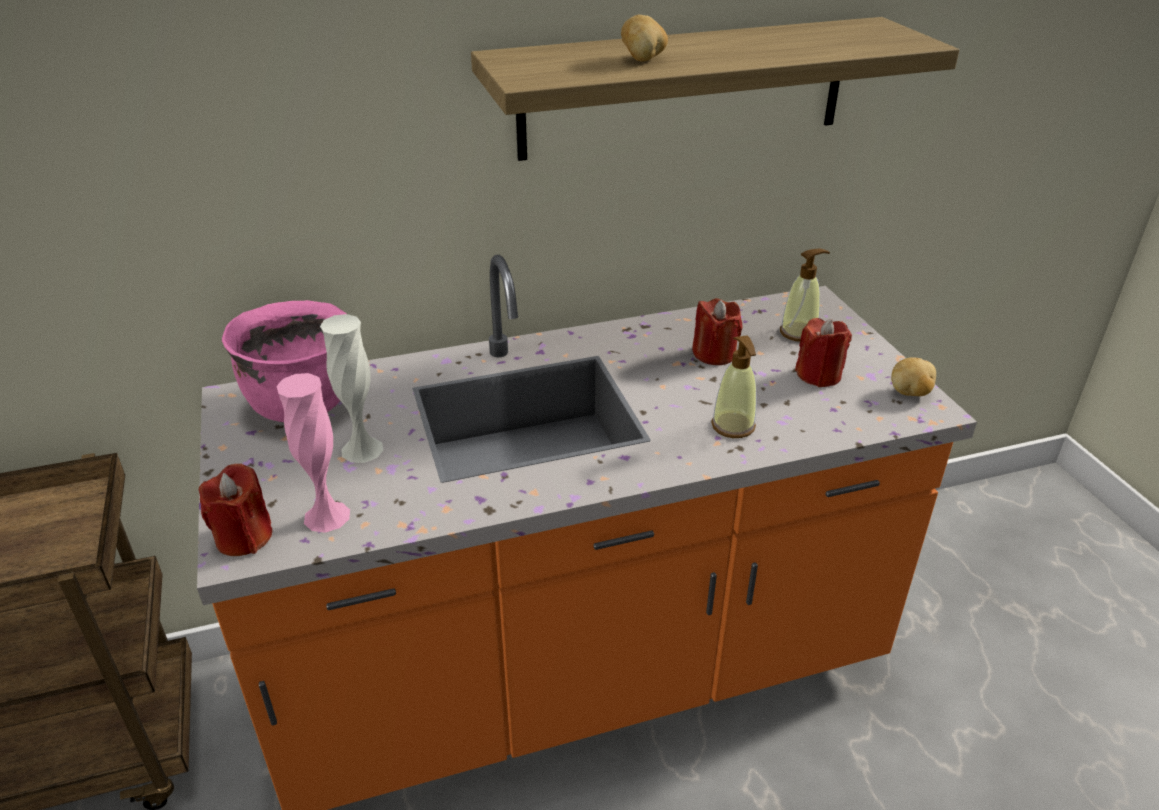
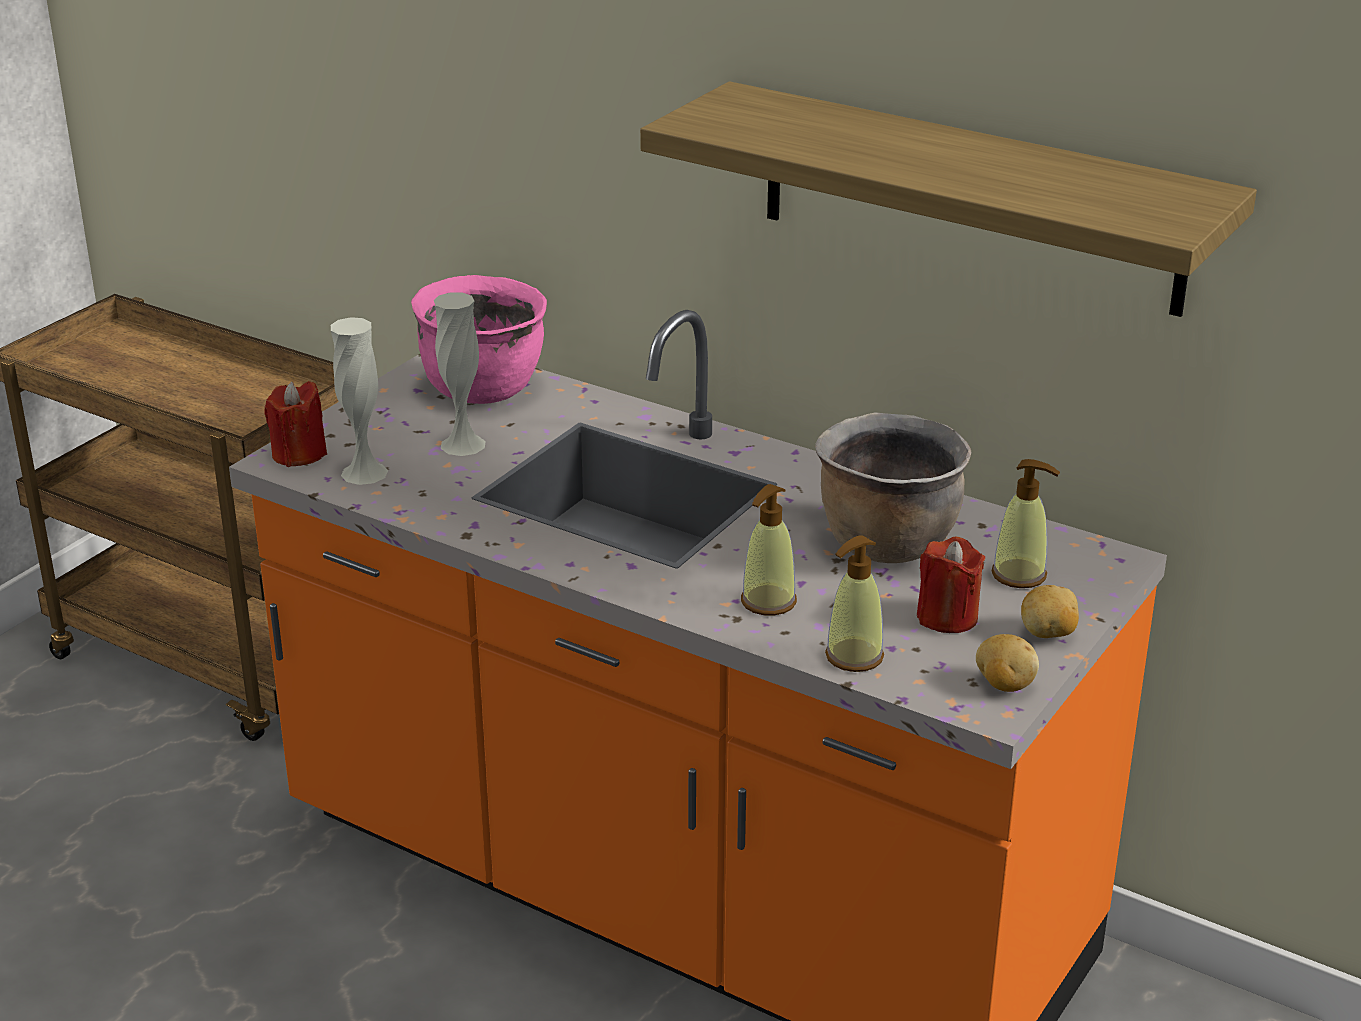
camera: 50 degrees right, 5 degrees down
(327, 516) = (364, 473): pink vase -> white vase
(643, 59) = (835, 141): potato -> potato (1048, 633)
(714, 354) = (887, 542): red candle -> brown cooking pot
(830, 427) = (854, 656): none -> soap dispenser

